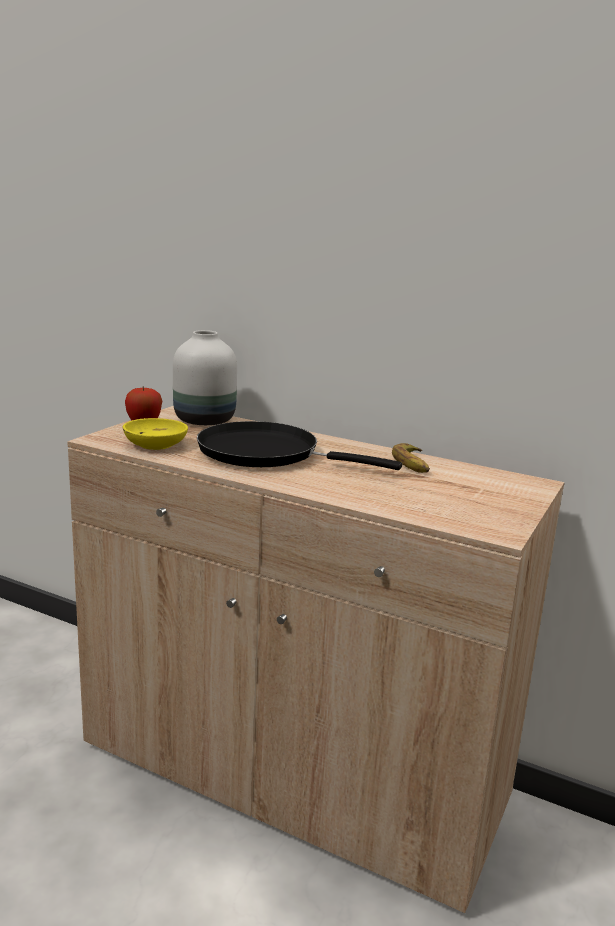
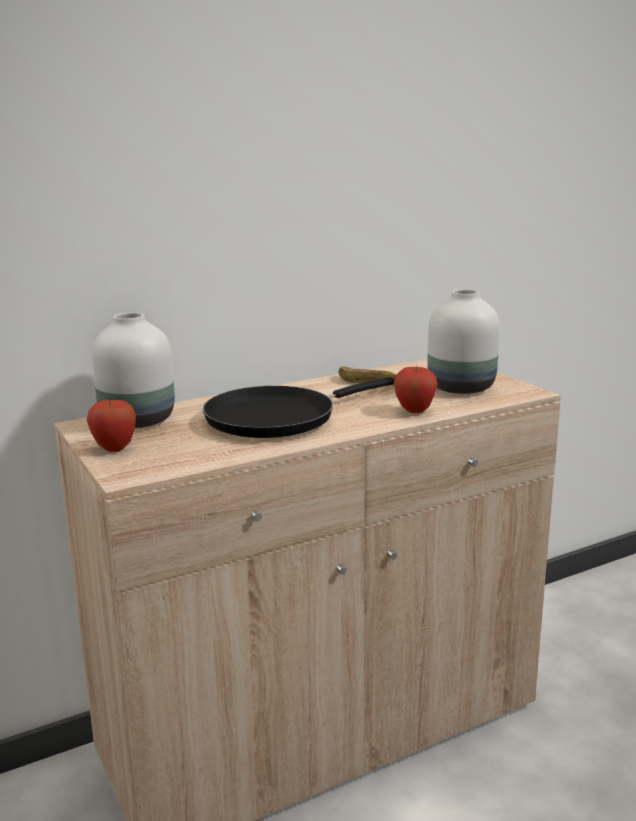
camera: 55 degrees left, 0 degrees up
(155, 444) = (186, 454): yellow bowl -> none
(353, 494) = (415, 411): none -> apple
(458, 501) = (461, 387): none -> white vase

